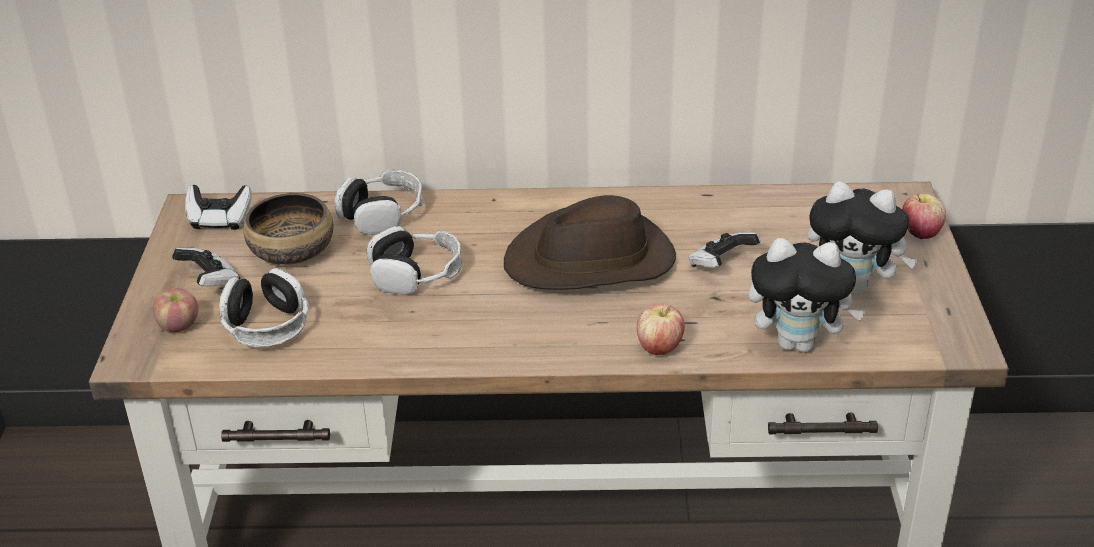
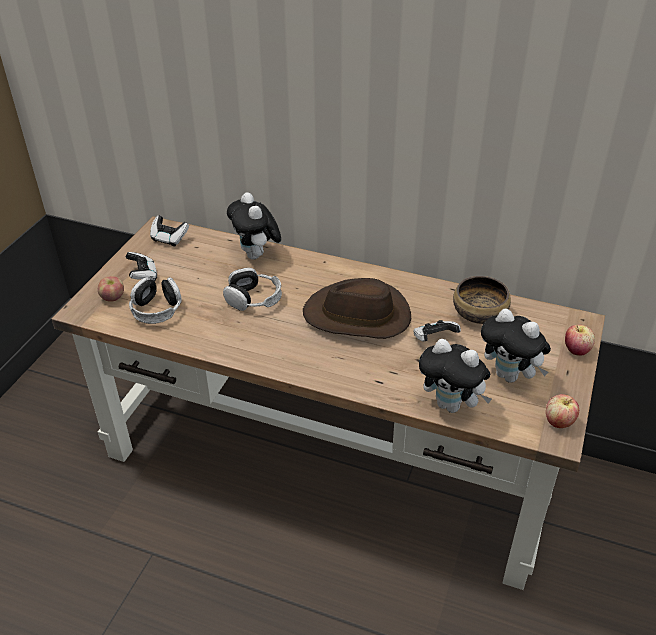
camera: 20 degrees right, 5 degrees up
(293, 251) = (196, 267): bowl -> bowl (480, 313)
(382, 214) = (257, 256): headphones -> plush toy
(659, 348) = (364, 384): apple -> apple (558, 422)

